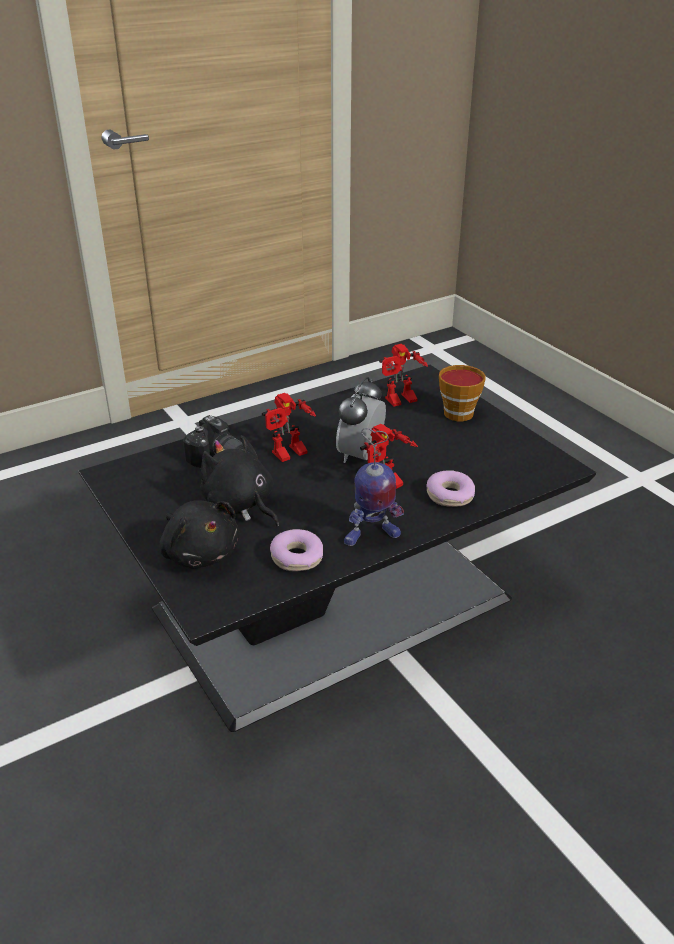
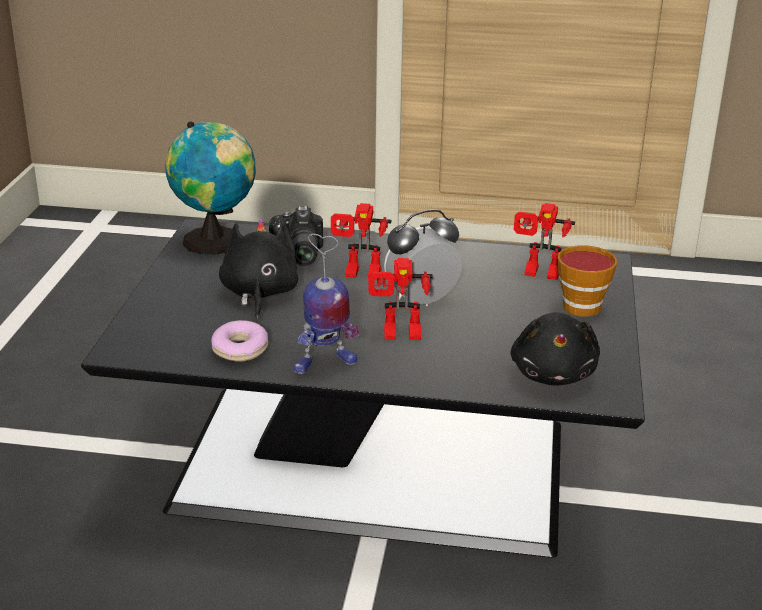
camera: 40 degrees right, 5 degrees down
(139, 478) = (217, 242): none -> globe
(200, 553) = (177, 312): black plush toy -> black plush toy (553, 374)
(371, 536) = (324, 364): toy robot -> toy robot turned 45 degrees counterclockwise
(450, 496) = (449, 367): donut -> none

